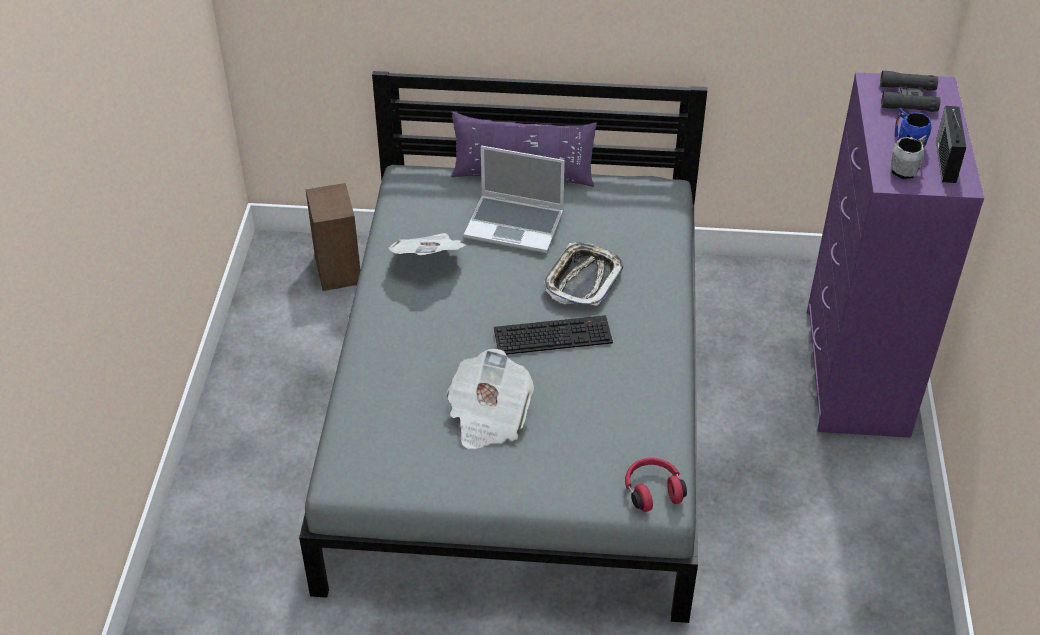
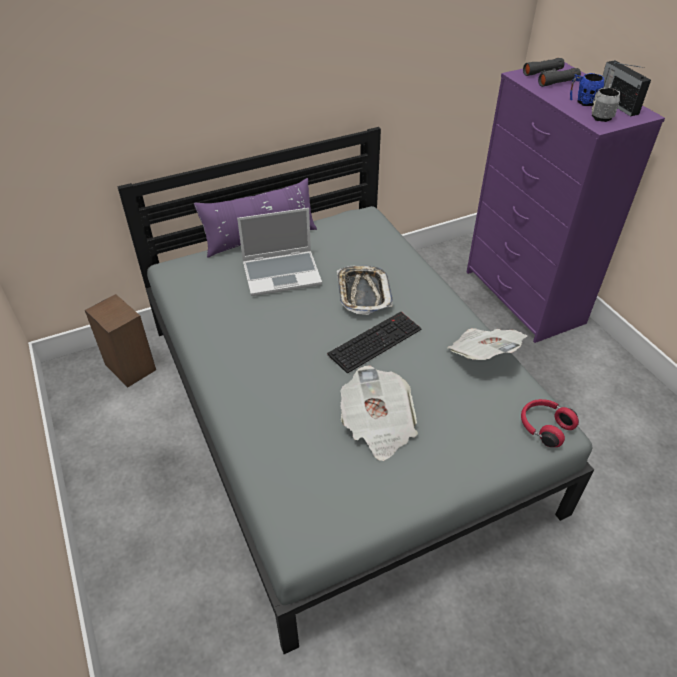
camera: 30 degrees left, 0 degrees up
(429, 260) = (235, 322): newspaper -> newspaper (482, 355)

